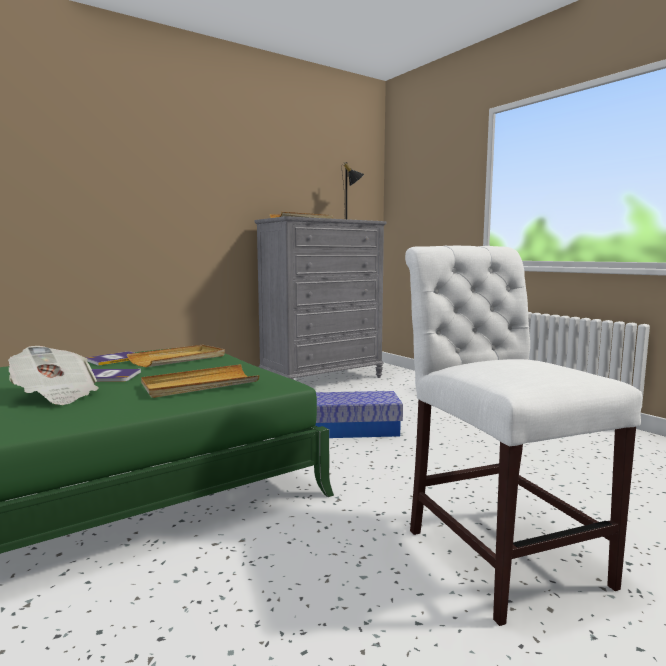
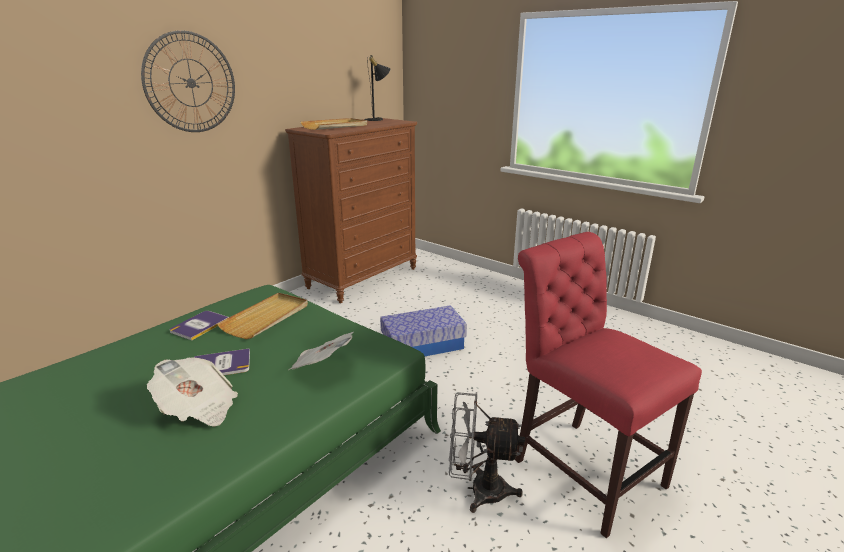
camera: 15 degrees left, 15 degrees up
(169, 167) = (191, 83): none -> wall clock
(199, 385) = (322, 366): beige tray -> newspaper
(322, 379) = (362, 278): grey dresser -> brown dresser
(349, 550) = (478, 490): none -> grey fan
(498, 550) = (582, 467): white chair -> red chair

